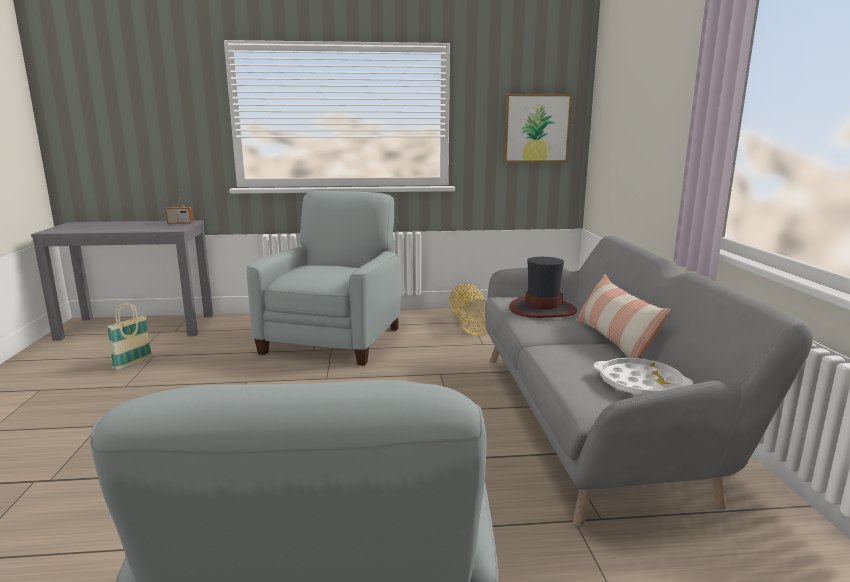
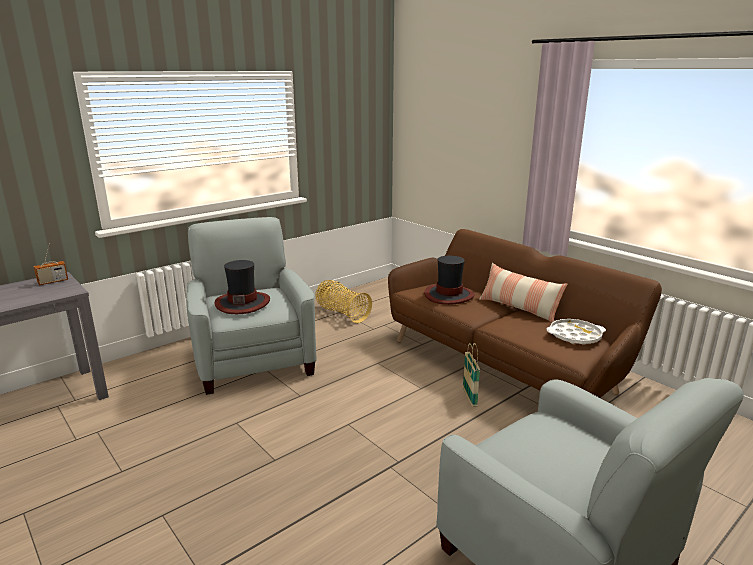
camera: 35 degrees left, 5 degrees up
(133, 363) = (87, 447): basket -> basket (469, 397)
(314, 271) = (242, 303): none -> hat
(536, 128) = (359, 140): picture -> none
(592, 419) = (505, 364): grey sofa -> brown sofa

